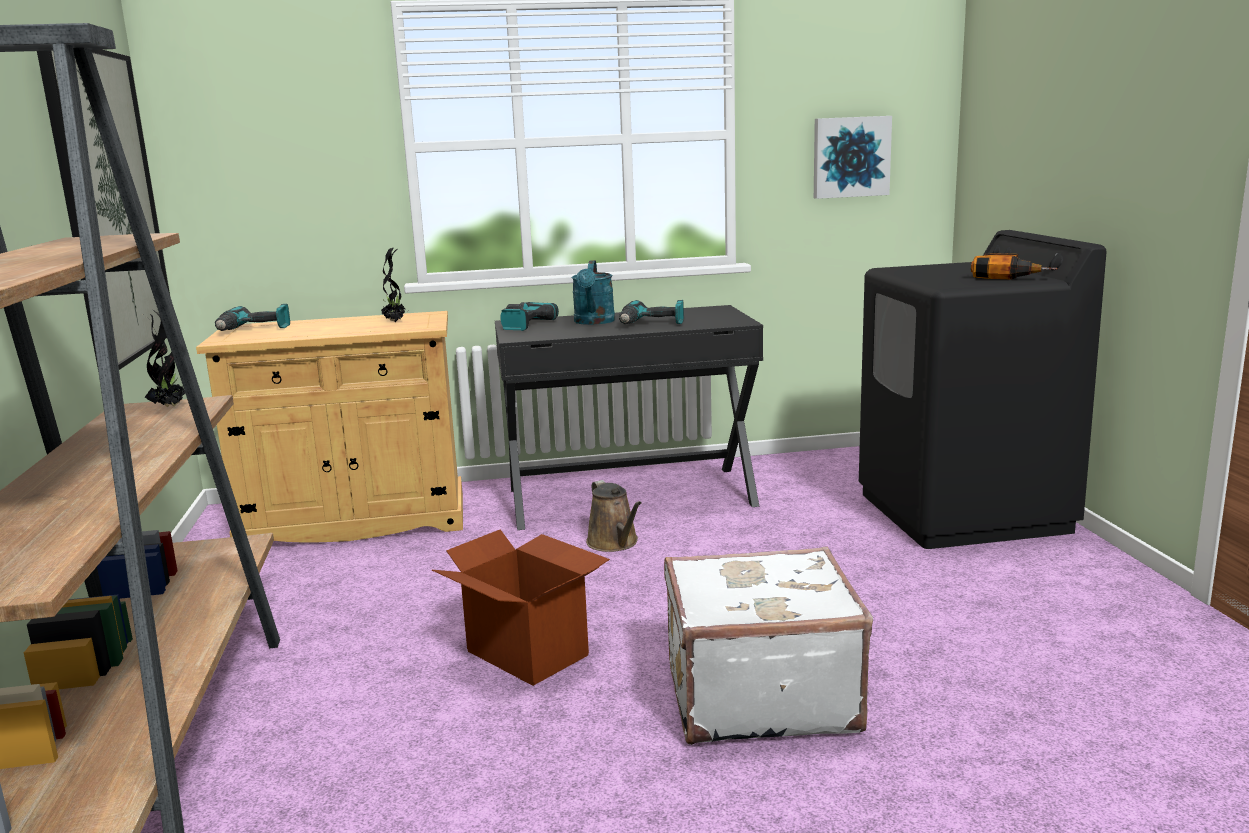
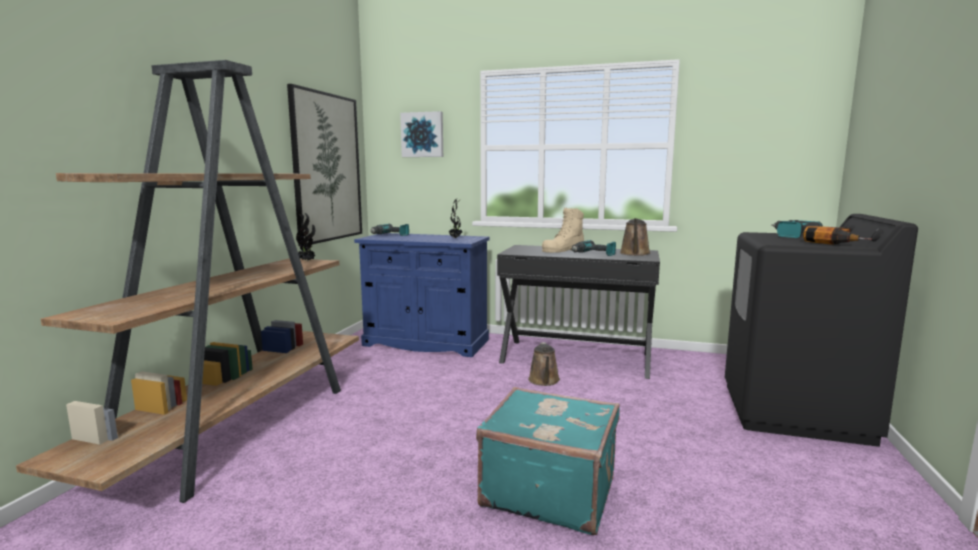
camera: 25 degrees right, 5 degrees down
(354, 522) = (426, 343): beige cabinet -> blue cabinet
(521, 324) = (523, 247): power drill -> power drill (790, 235)
(528, 652) = (445, 428): cardboard box -> none
(594, 322) = (563, 250): turquoise watering can -> beige boot
(709, 315) = (635, 254): none -> brown watering can
(758, 695) = (549, 490): white suitcase -> turquoise suitcase
(850, 157) = (756, 162): picture -> picture (422, 135)

